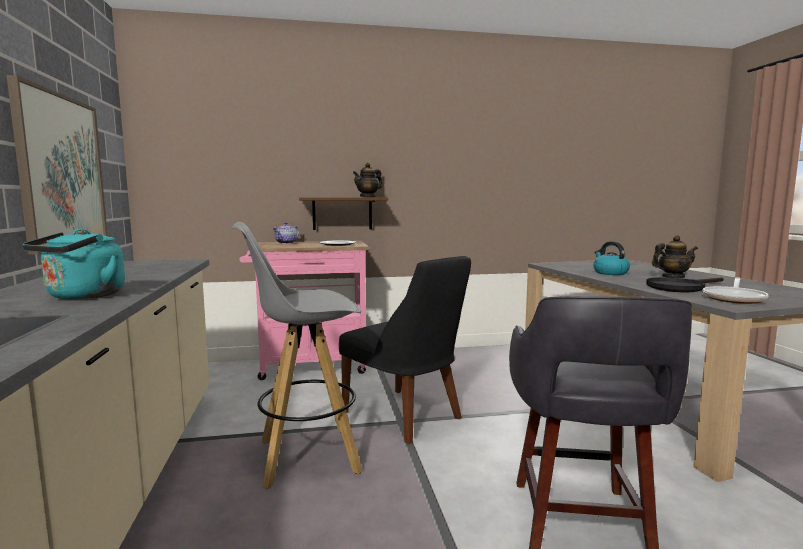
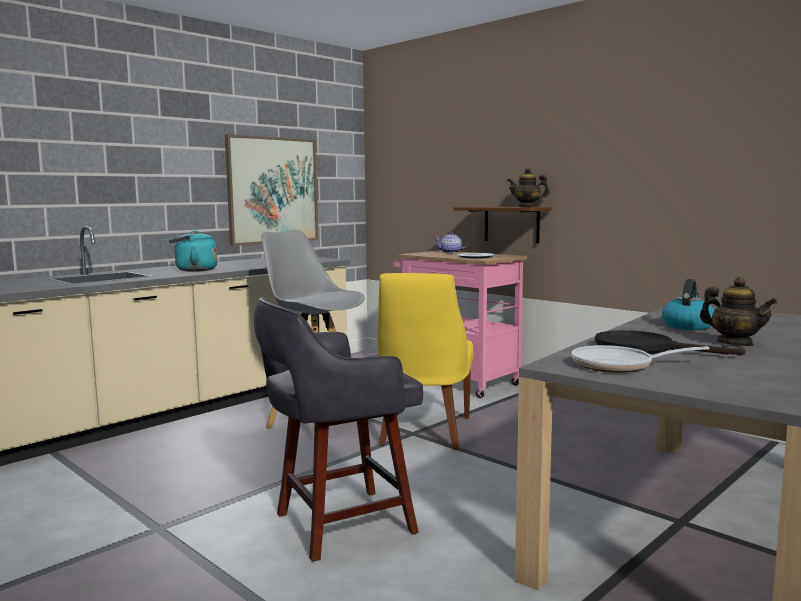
camera: 55 degrees right, 0 degrees up
(405, 417) = (424, 432): black chair -> yellow chair

